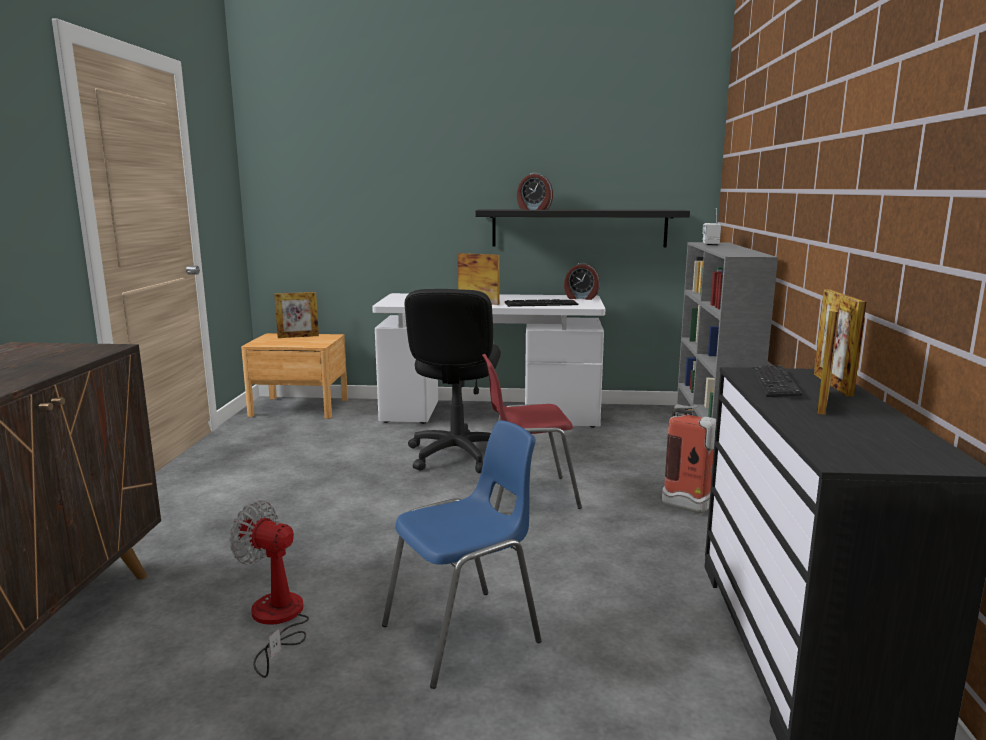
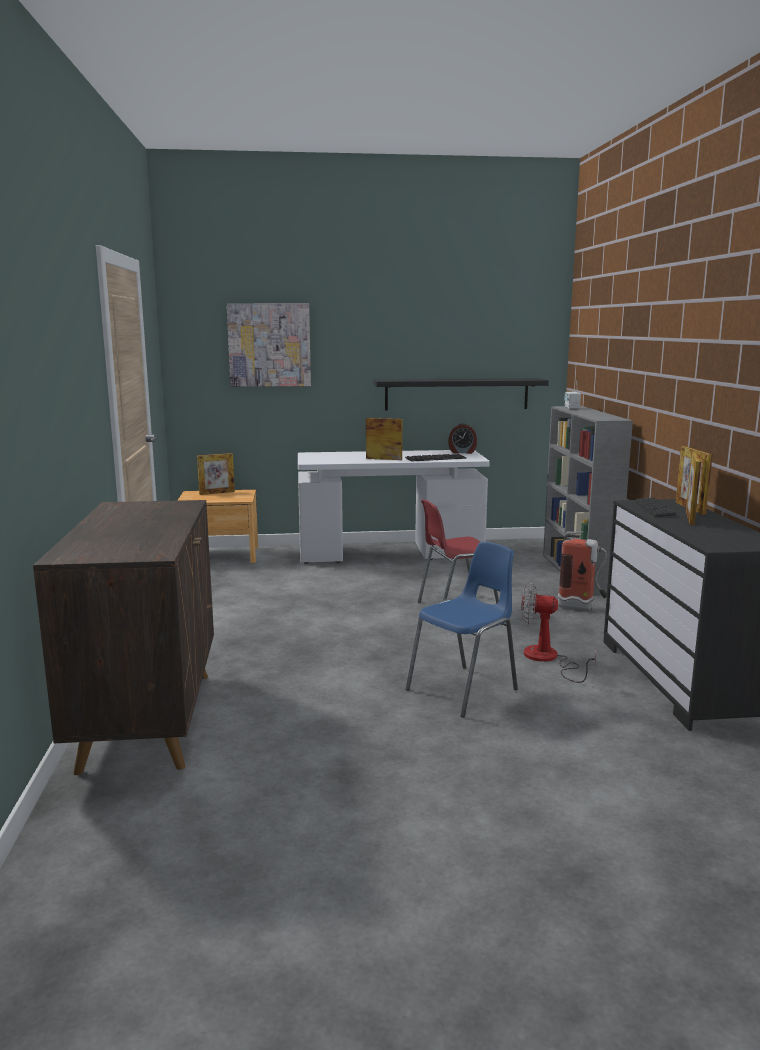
camera: 10 degrees left, 0 degrees up
(277, 621) = (329, 693): fan -> fan (548, 659)
(358, 168) = (269, 345): none -> picture
(457, 455) = (383, 584): black office chair -> none
(534, 209) = (422, 379): alarm clock -> none

